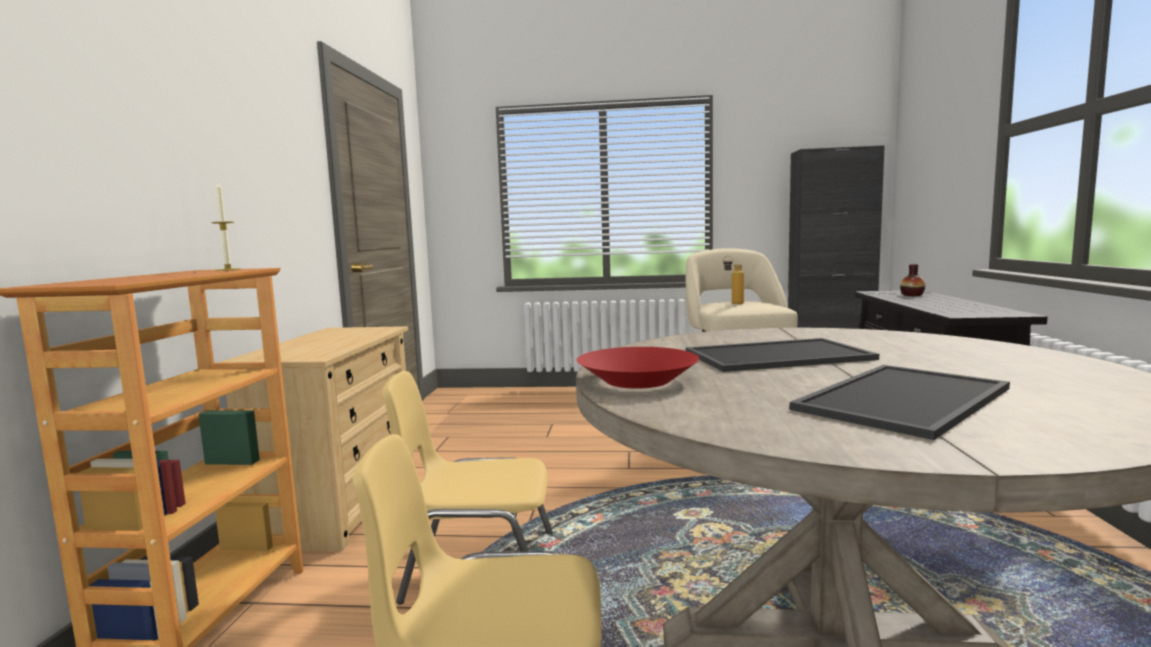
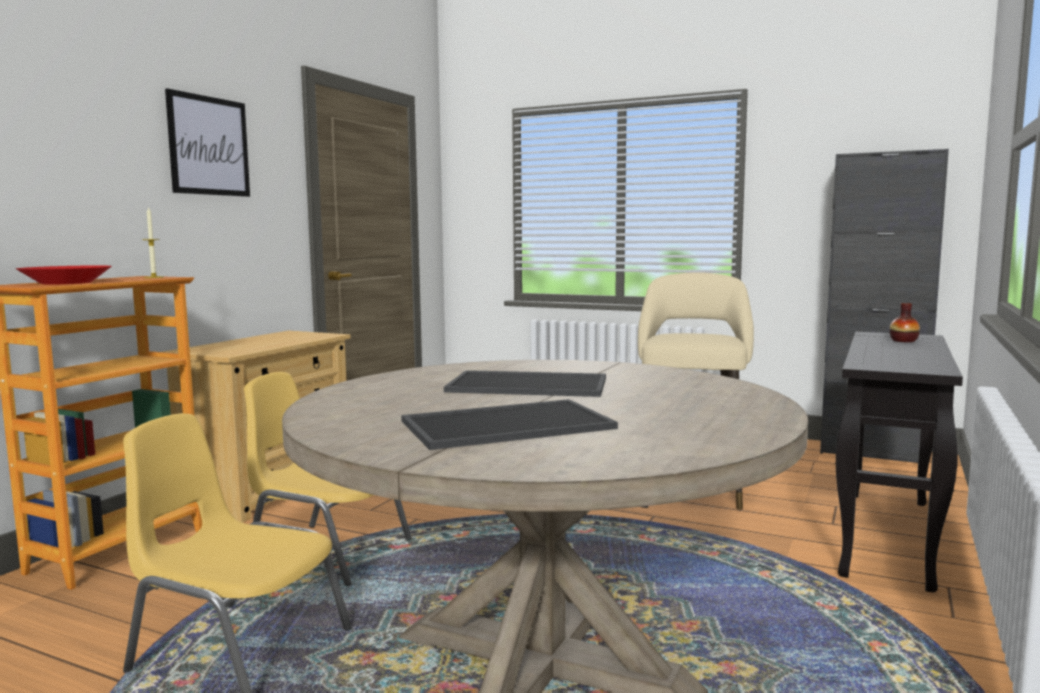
camera: 20 degrees right, 0 degrees up
(245, 117) = (209, 146): none -> picture
(638, 380) = (365, 391): red bowl -> red bowl (66, 283)
(733, 303) = (685, 335): bottle -> none

